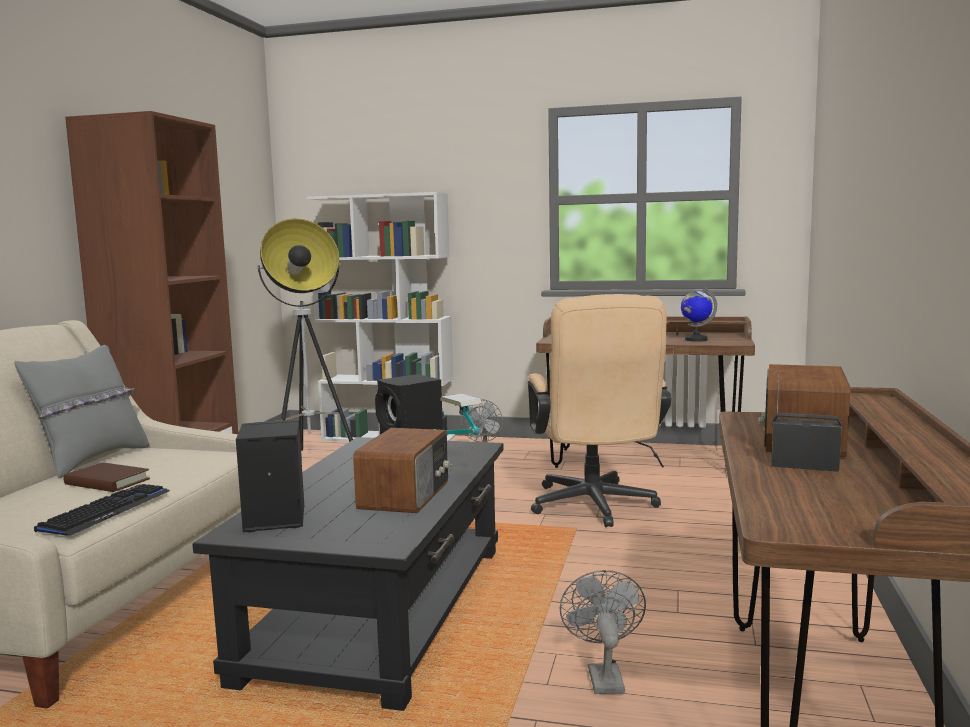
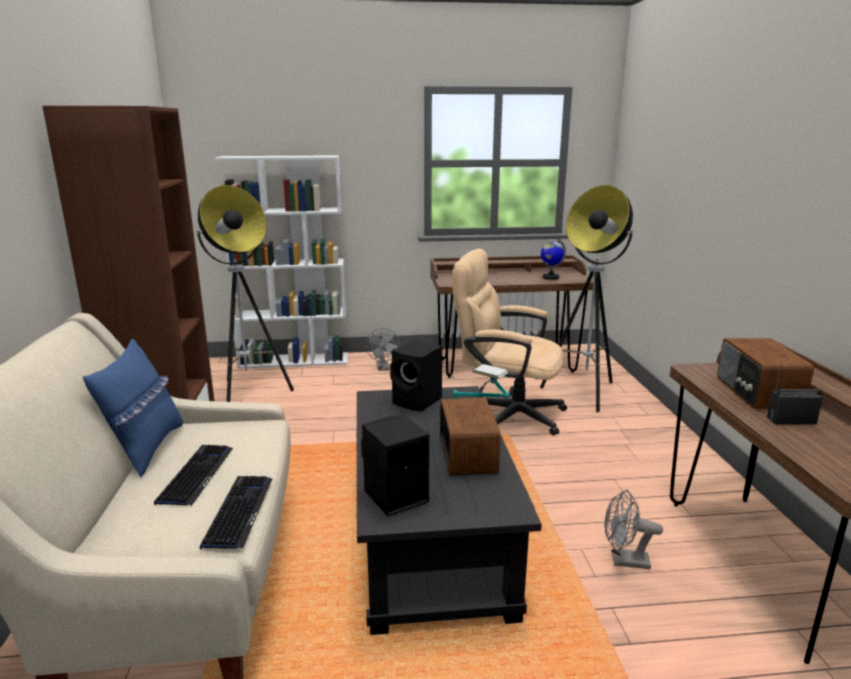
camera: 20 degrees left, 10 degrees up
(92, 460) = (146, 449): grey pillow -> blue pillow
(107, 482) = (196, 475): brown book -> keyboard
(595, 508) = (506, 413): beige office chair -> beige office chair turned 135 degrees clockwise
(603, 676) = (624, 561): grey fan -> grey fan turned 60 degrees counterclockwise
(727, 498) = (585, 393): none -> floor lamp

